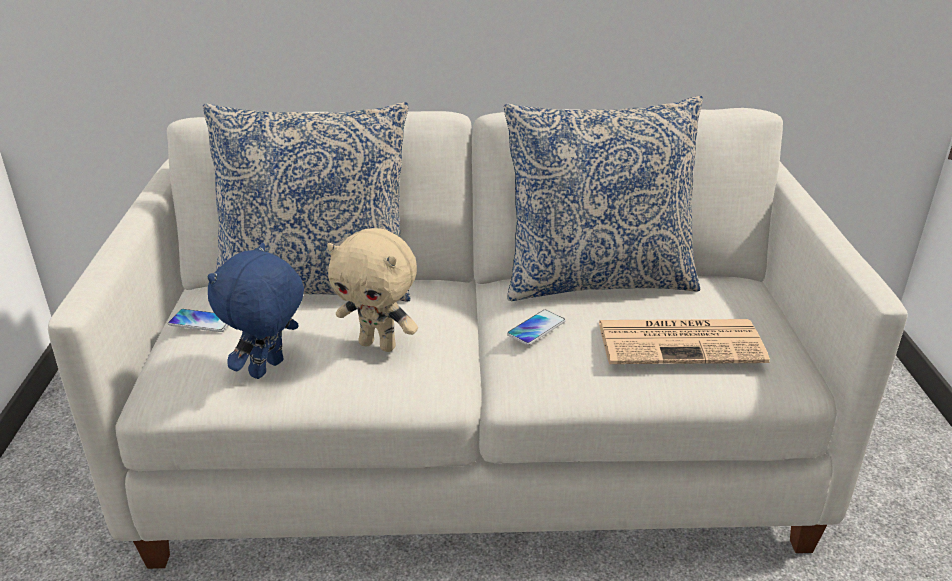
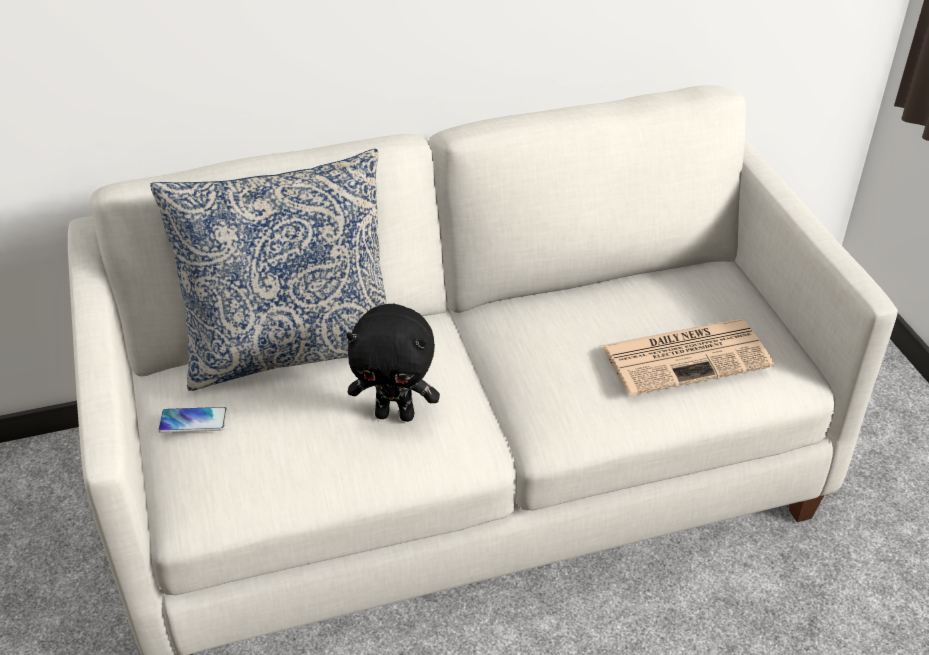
camera: 15 degrees left, 10 degrees up
(268, 370) = (295, 465): blue plush toy -> none
(379, 345) = (395, 414): beige plush toy -> black plush toy
(536, 328) = (544, 365): phone -> none
(597, 279) = (580, 291): pillow -> none

